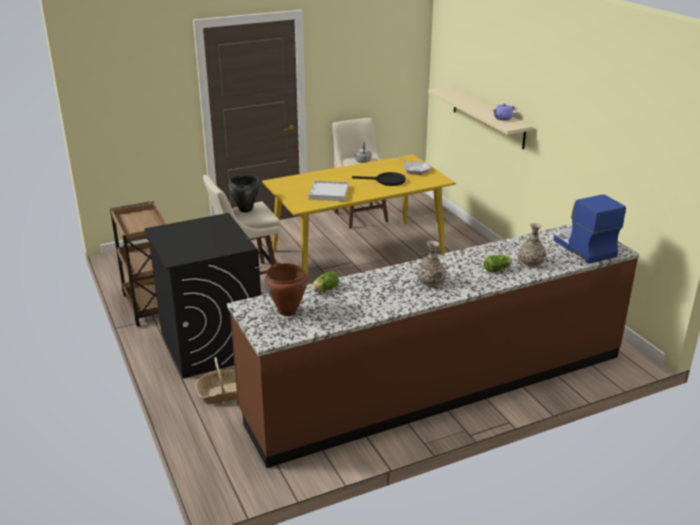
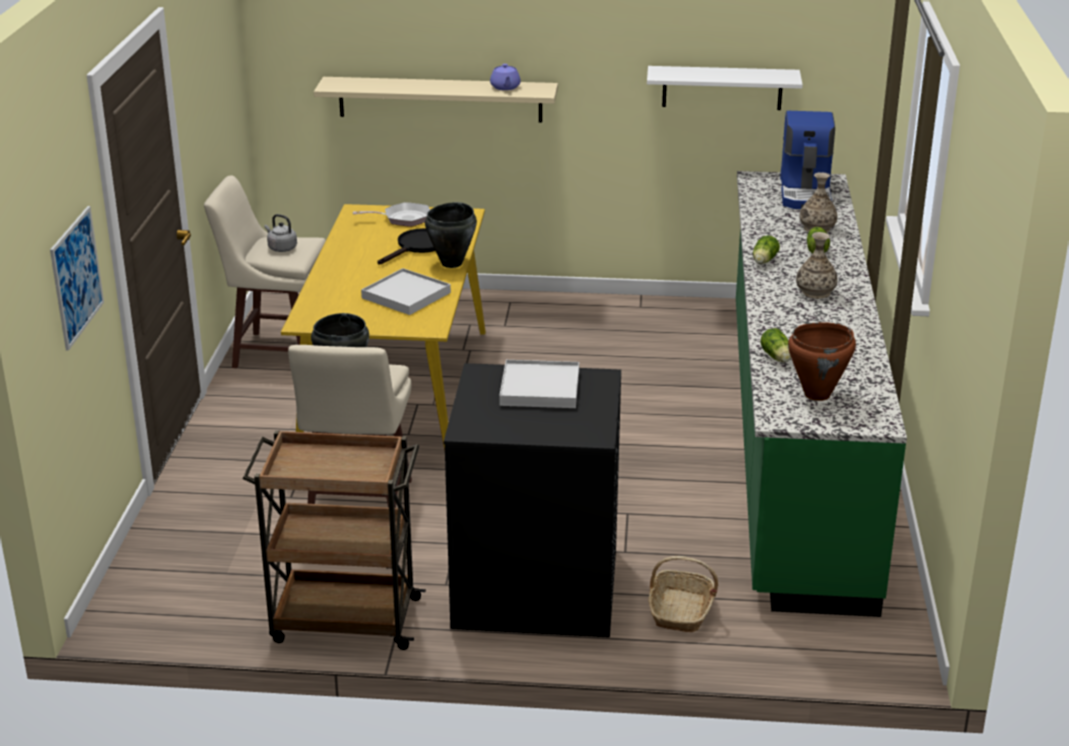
camera: 60 degrees left, 0 degrees up
(150, 105) = (76, 277): none -> picture
(216, 235) = (539, 388): none -> white tray
(378, 193) = (452, 263): none -> black cooking pot
(437, 384) = (793, 442): brown counter -> green counter
(455, 257) = (763, 261): none -> lettuce
(583, 248) = (806, 193): coffee machine -> coffee machine turned 90 degrees counterclockwise
(605, 162) = (722, 87): none -> white shelf

